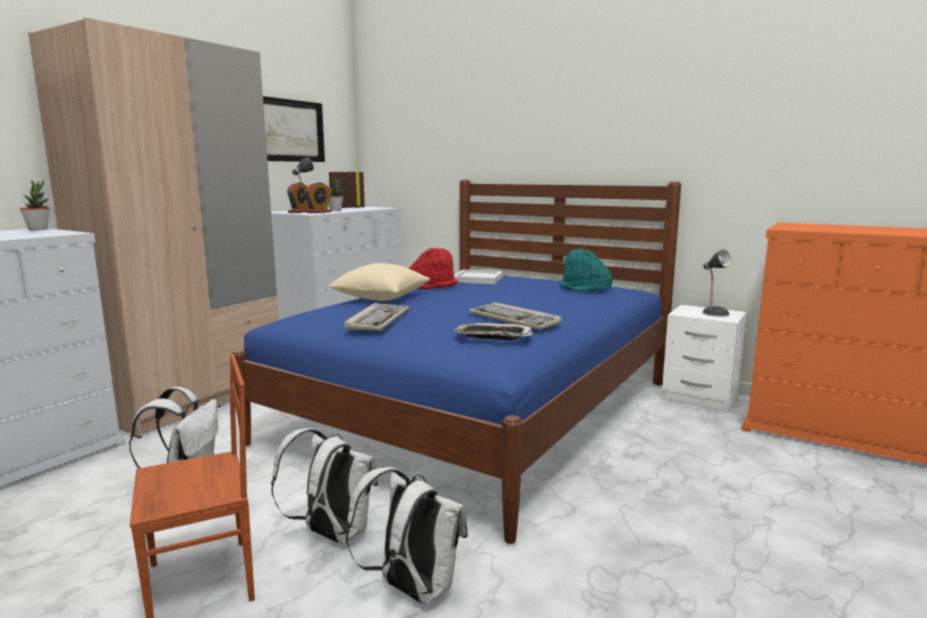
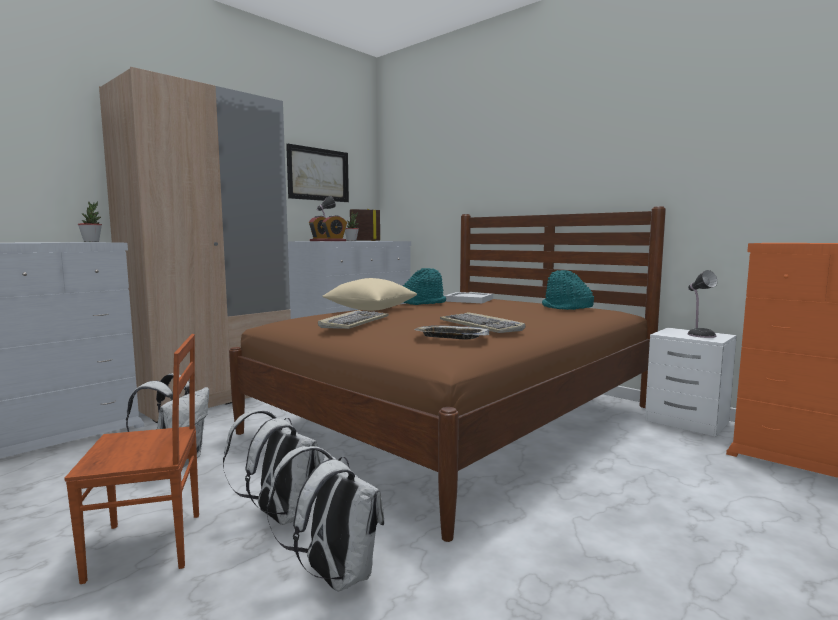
camera: 10 degrees right, 5 degrees down
(432, 286) = (423, 303): red hat -> turquoise hat
(479, 411) = (458, 419): blue bed -> brown bed

